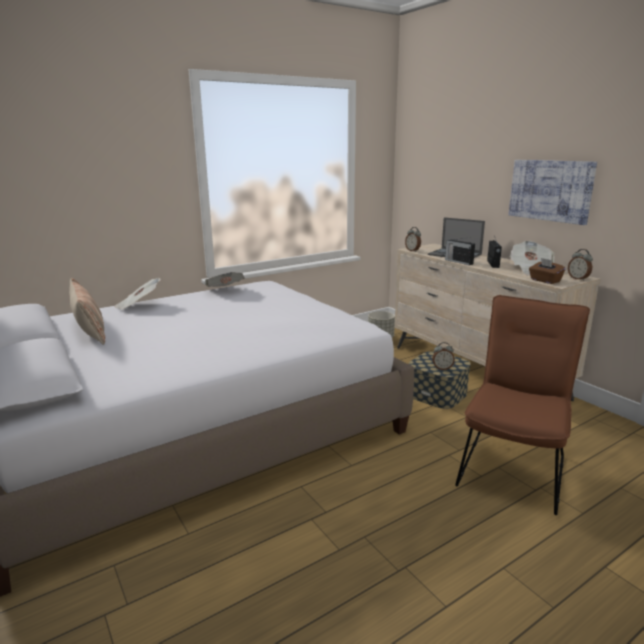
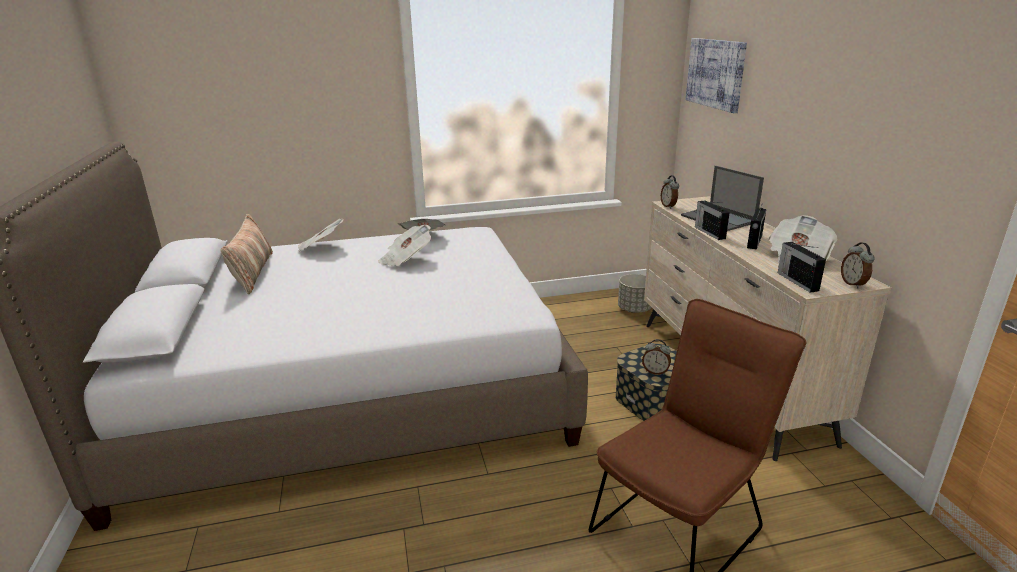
camera: 20 degrees right, 5 degrees up
(226, 306) = (406, 259): none -> newspaper
(544, 281) = (797, 281): brown tissue box -> radio
(550, 190) = (846, 147): picture -> picture (715, 73)

